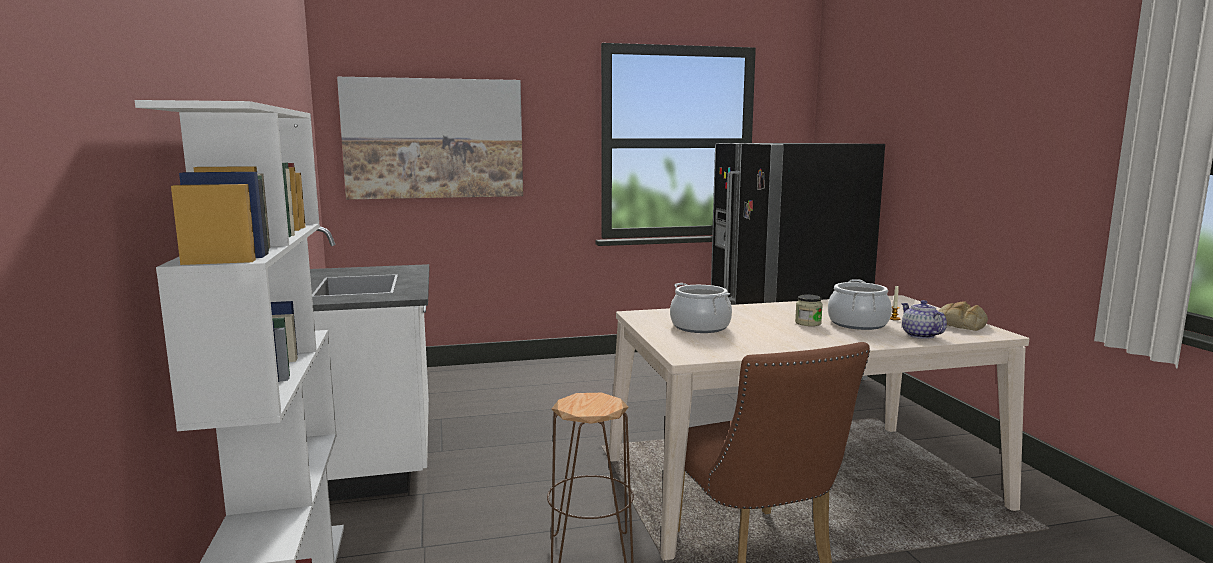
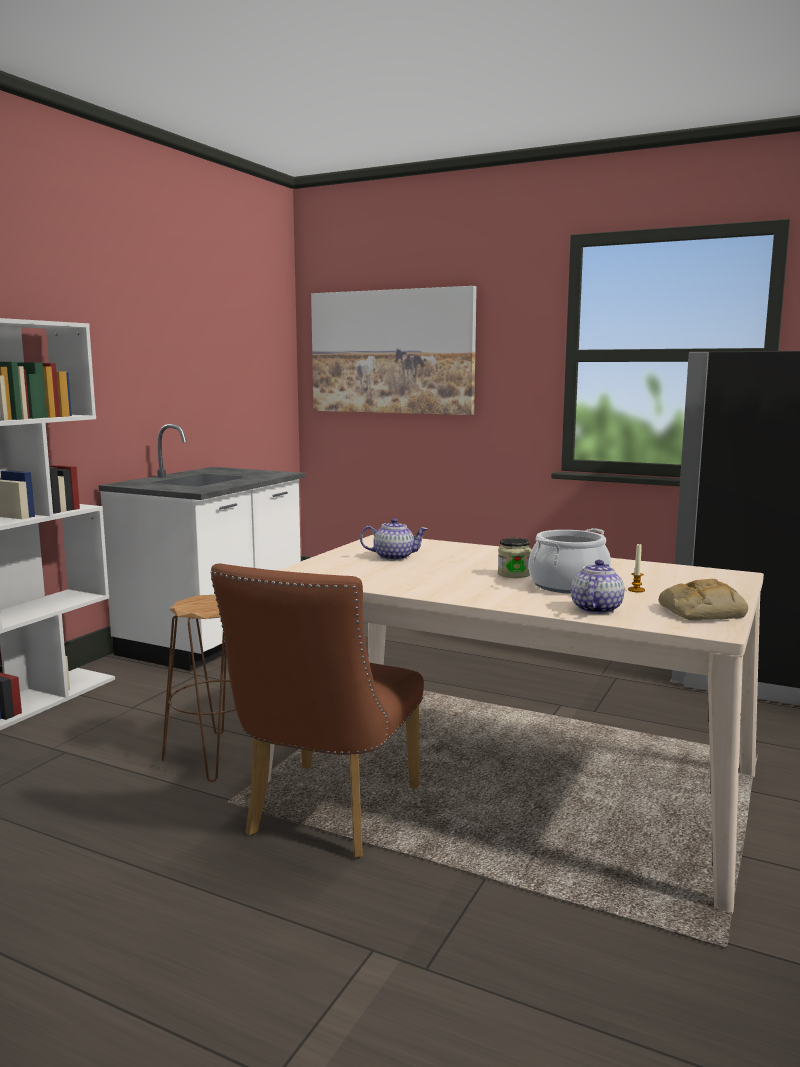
camera: 40 degrees right, 0 degrees up
(700, 327) = (394, 557): cooking pot -> teapot

